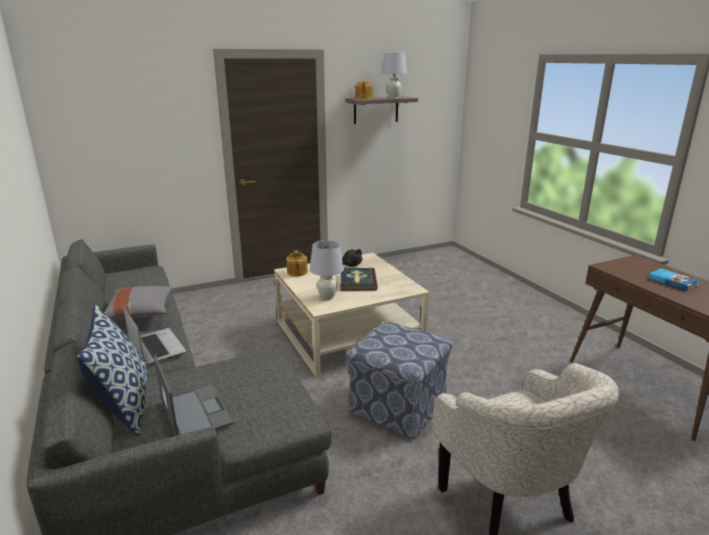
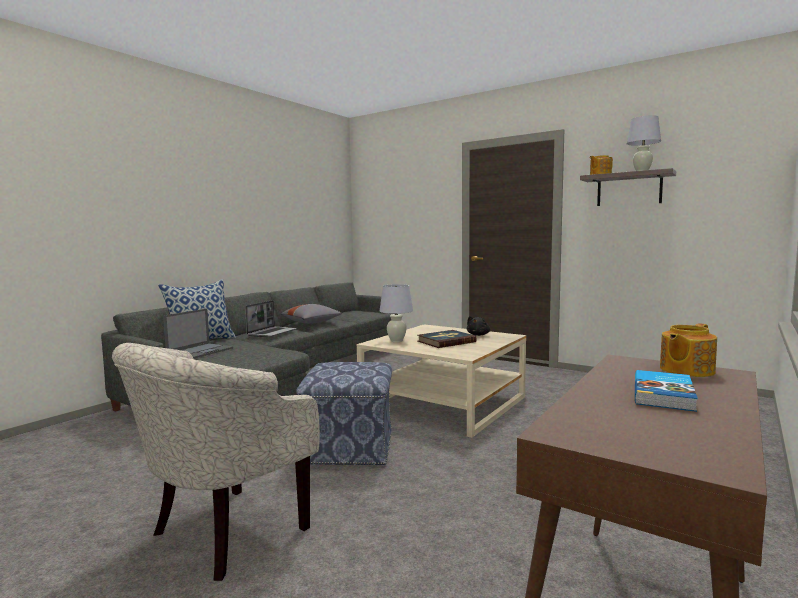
camera: 60 degrees right, 15 degrees down
(297, 272) = (429, 328): teapot -> teapot (685, 370)

